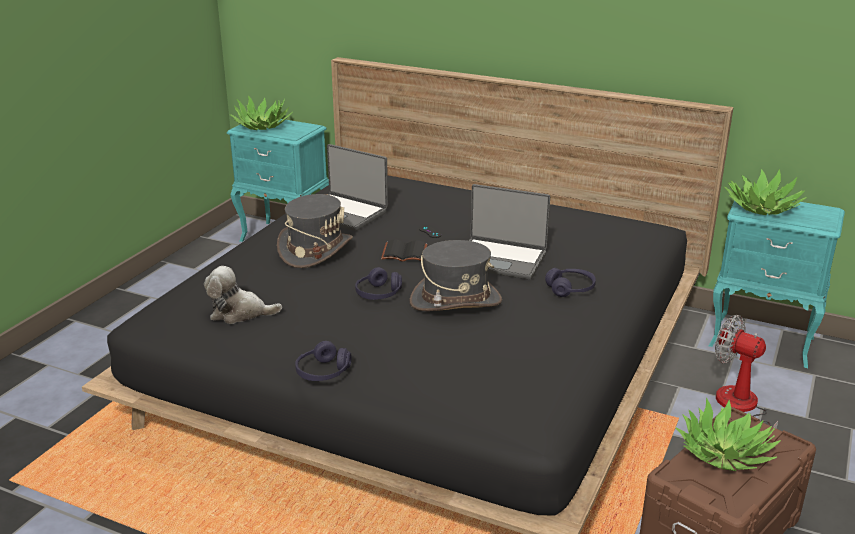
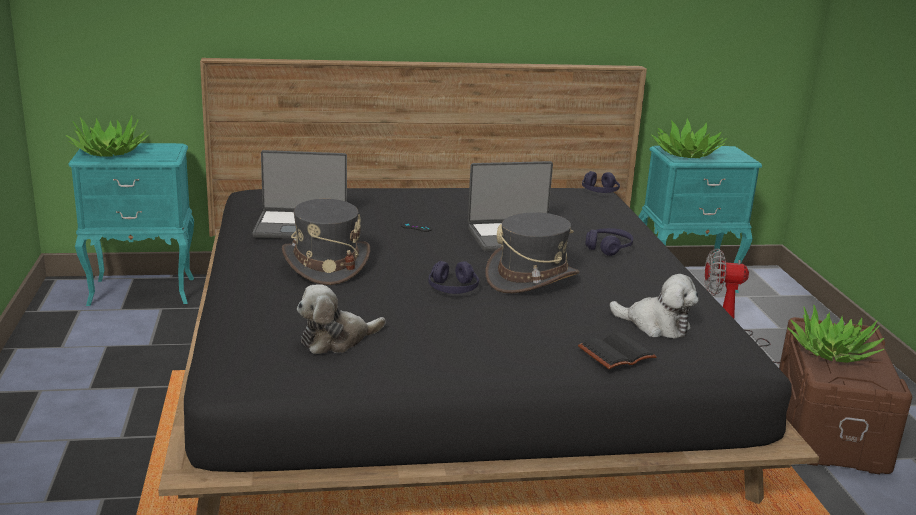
camera: 35 degrees left, 5 degrees down
(323, 372) = (507, 369): purple headphones -> purple headphones (599, 191)
(405, 252) = (421, 249): black book -> black book (616, 352)
(499, 372) = (656, 325): none -> plush toy

